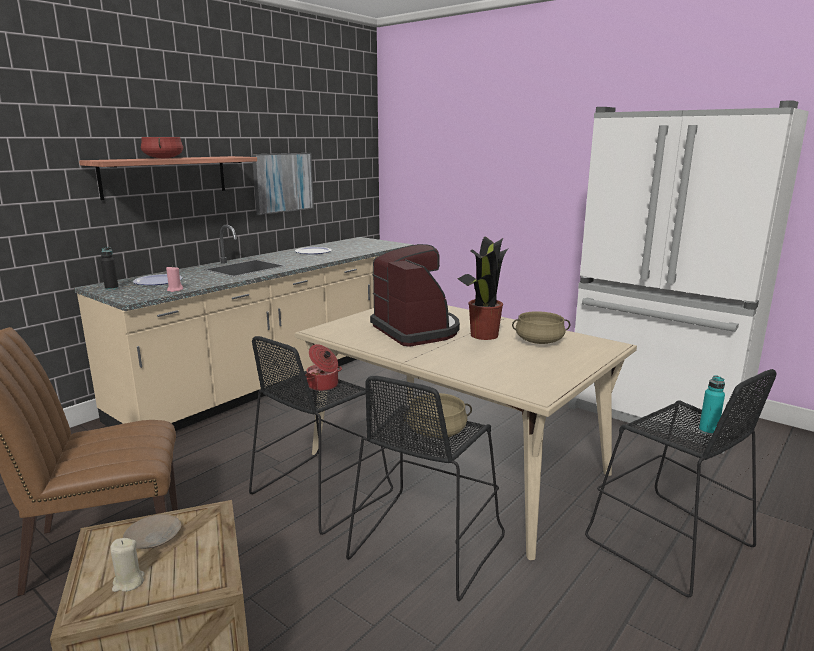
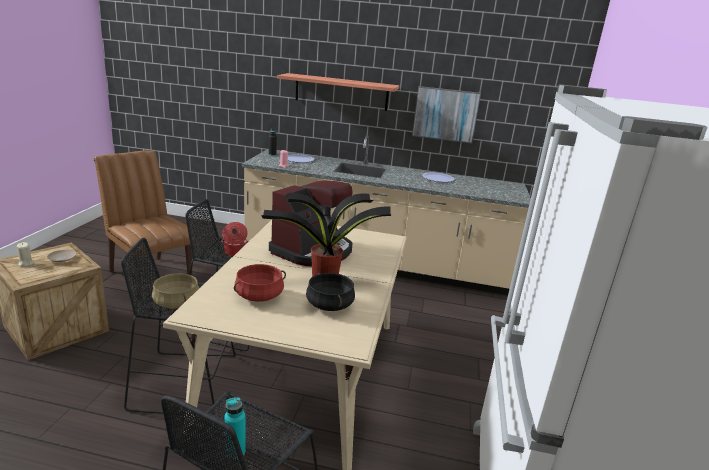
camera: 60 degrees right, 5 degrees up
(164, 158) = (331, 79): red cooking pot -> red cooking pot (259, 296)
(539, 341) = (329, 305): beige cooking pot -> black cooking pot

